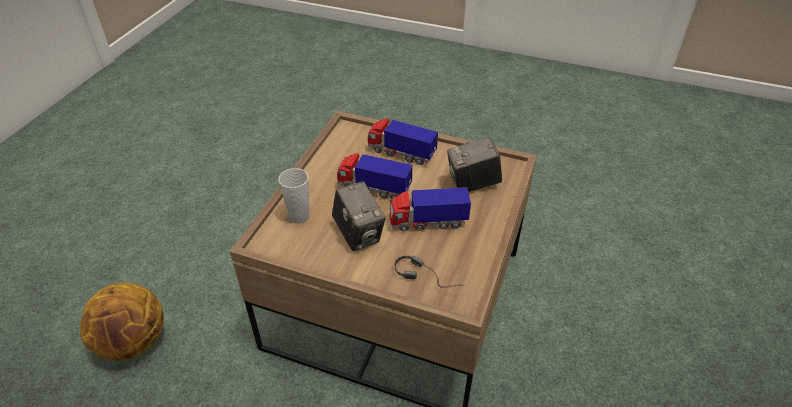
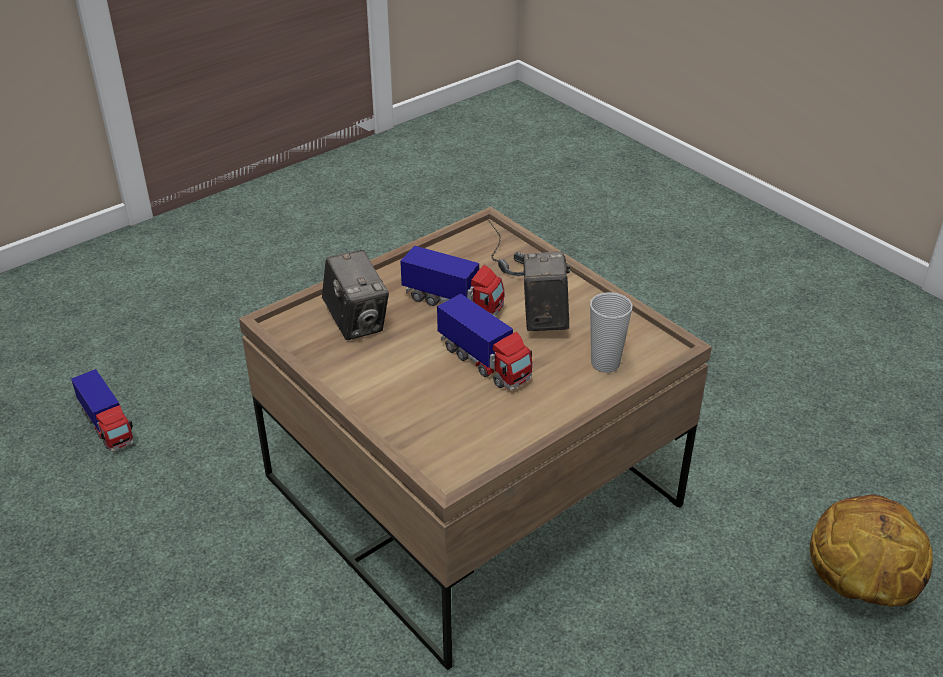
camera: 150 degrees left, 5 degrees down
(401, 153) = (404, 398): toy truck -> toy truck (107, 426)
(472, 184) = (356, 322): camera -> camera turned 45 degrees clockwise

